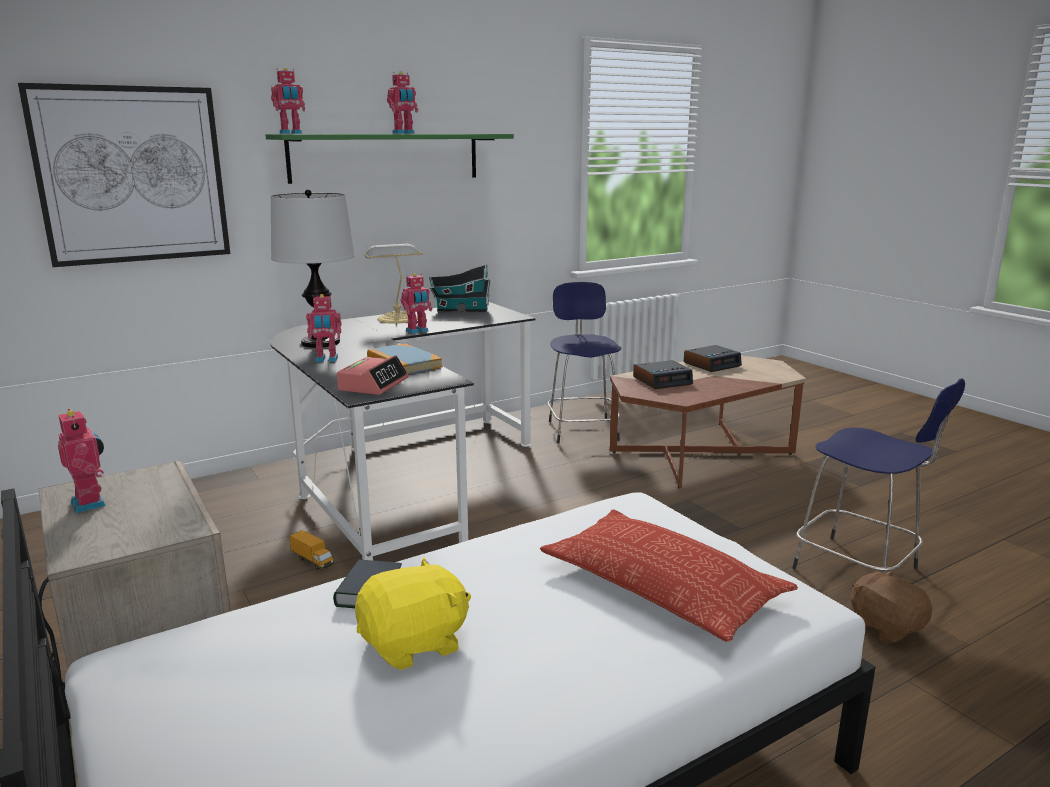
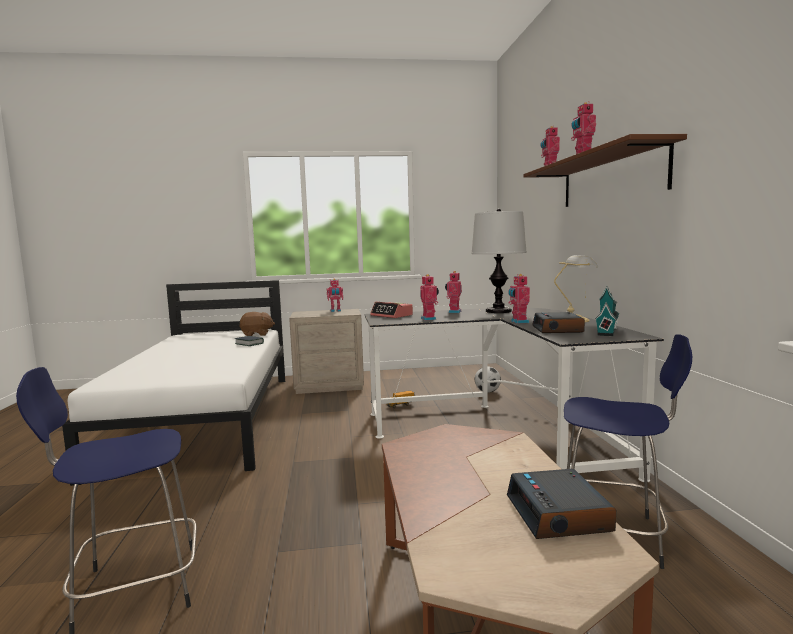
camera: 115 degrees right, 10 degrees down
(132, 175) = (527, 206): picture -> none
(224, 503) = (487, 392): none -> football
(386, 157) = (610, 178): green shelf -> brown shelf
(404, 363) = (429, 319): book -> toy robot
(414, 644) = (211, 345): yellow plush toy -> none
(661, 584) = (166, 370): pillow -> none
(662, 380) = (483, 453): alarm clock -> alarm clock (558, 329)
(885, 627) = (82, 554): brown plush toy -> brown plush toy (256, 334)

